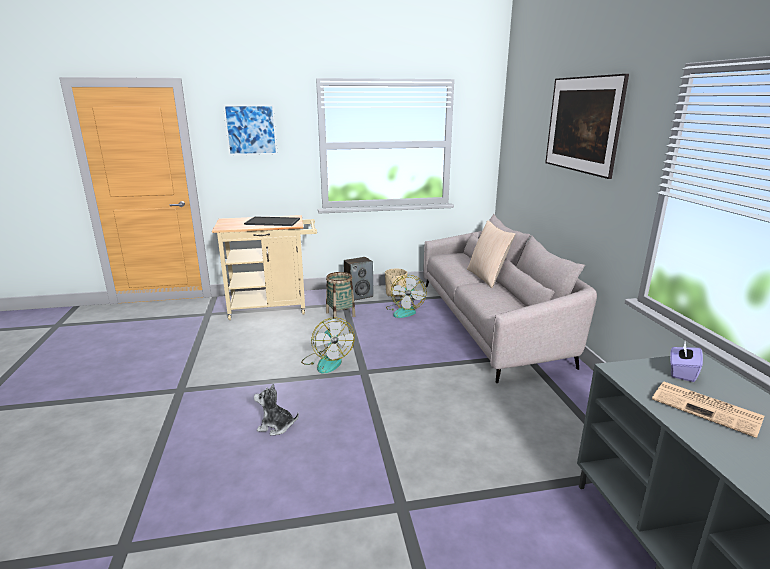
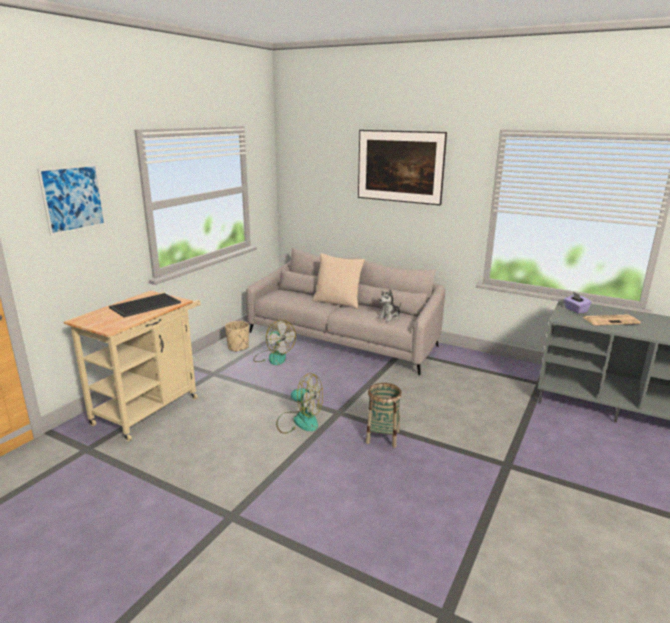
camera: 50 degrees left, 0 degrees up
(276, 426) = (364, 481): plush toy -> plush toy (389, 317)
(340, 314) = (229, 383): basket -> basket (382, 437)
(359, 296) = (210, 362): speaker -> none

